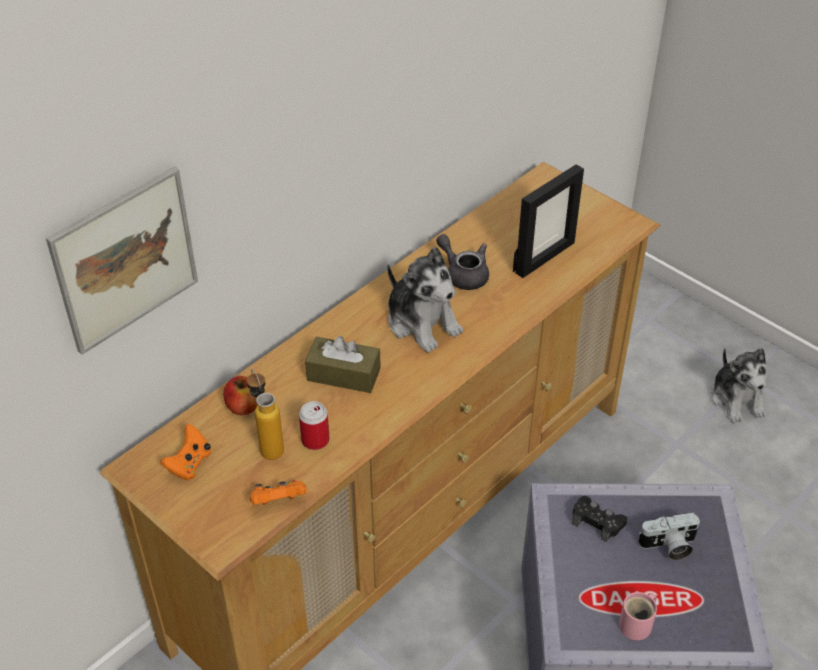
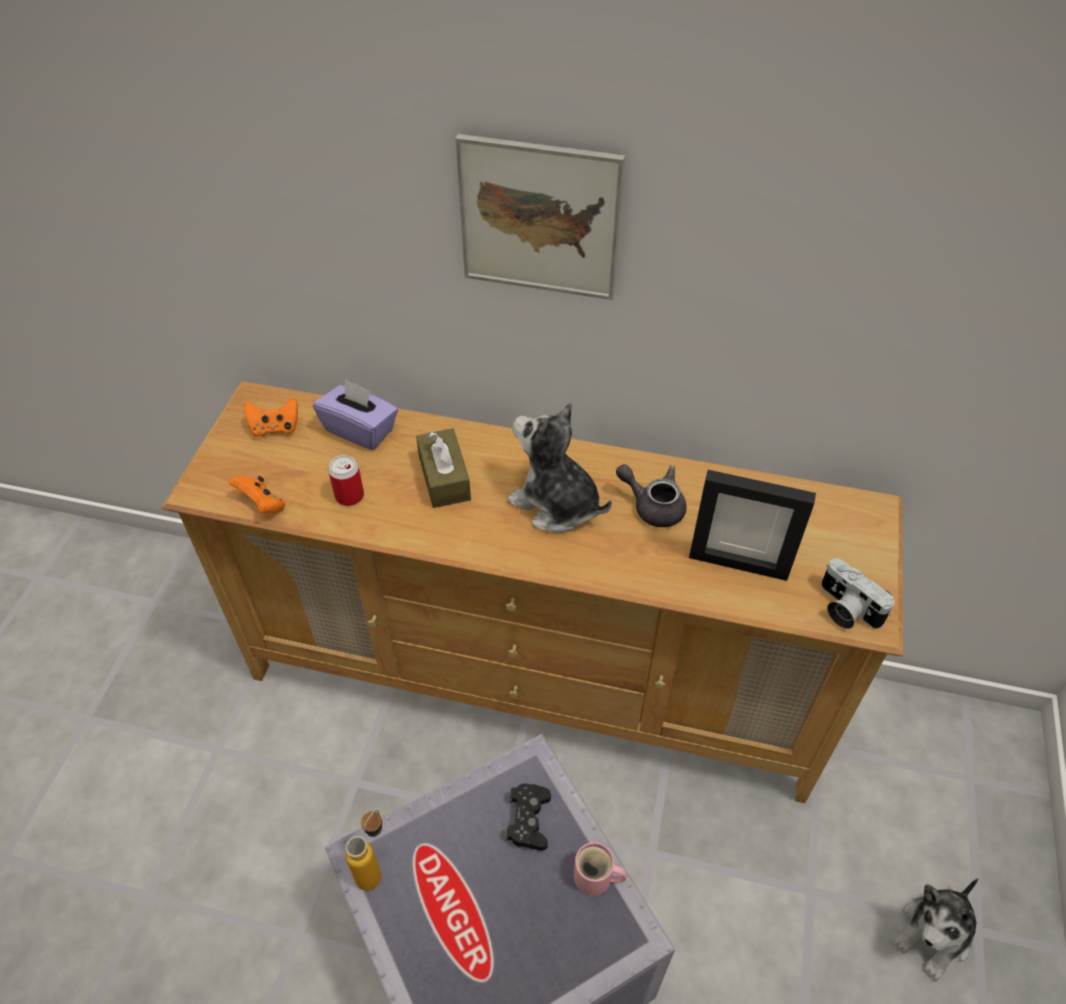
camera: 60 degrees right, 5 degrees up
(125, 259) = (278, 211): picture -> picture (539, 218)
(243, 406) = (360, 430): apple -> purple tissue box
(268, 445) = (325, 467): bottle -> bottle (375, 868)
(422, 323) = (556, 504): plush toy -> plush toy turned 105 degrees clockwise
(463, 274) = (653, 506): grey teapot -> grey teapot turned 75 degrees counterclockwise
(638, 624) = (416, 920): pink mug -> pink mug (596, 878)
(668, 546) = (538, 910): camera -> camera (845, 609)

